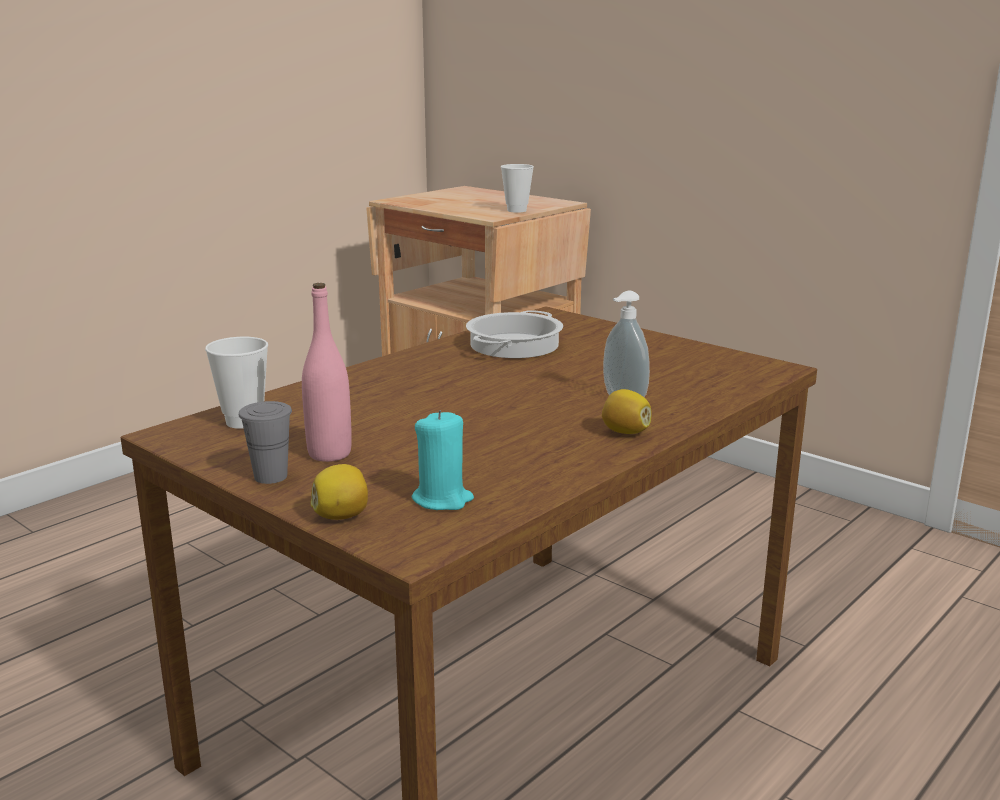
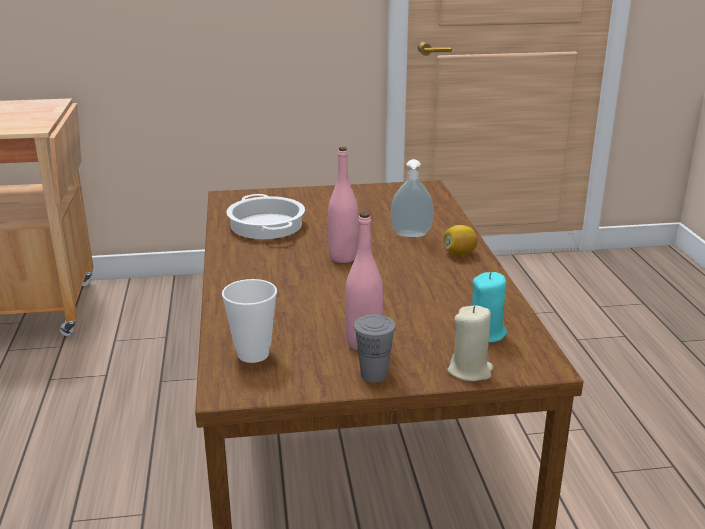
camera: 50 degrees left, 5 degrees up
(341, 516) = (470, 371): lemon -> beige candle
(504, 391) = (343, 257): none -> pink bottle
(516, 210) = (38, 118): cup -> none

